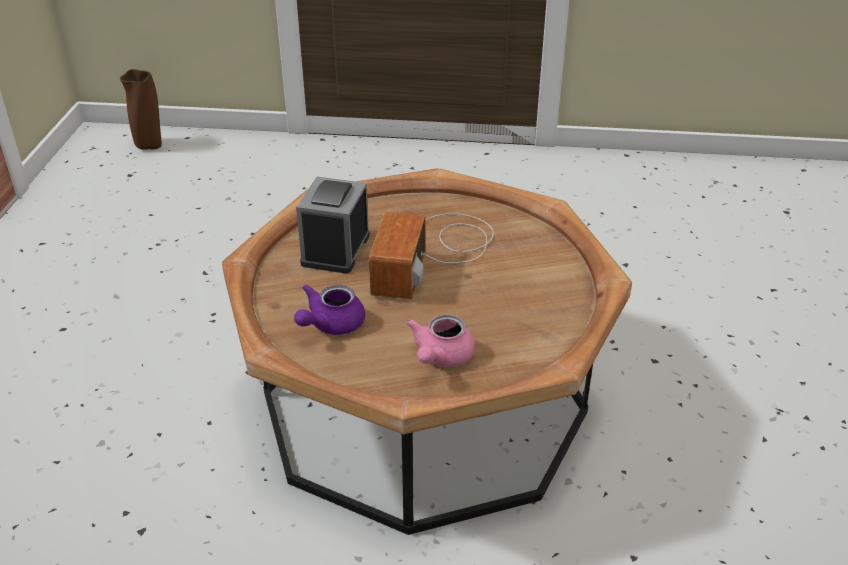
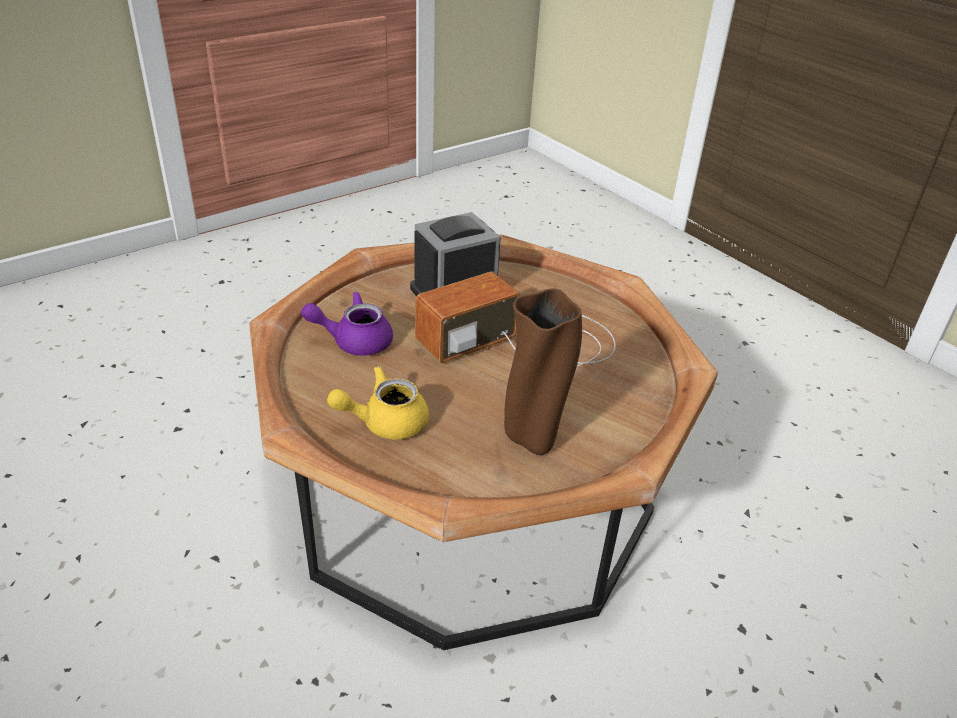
camera: 45 degrees right, 0 degrees up
(149, 146) = (548, 183): brown vase -> brown vase (533, 438)
(440, 357) = (384, 422): pink teapot -> yellow teapot

